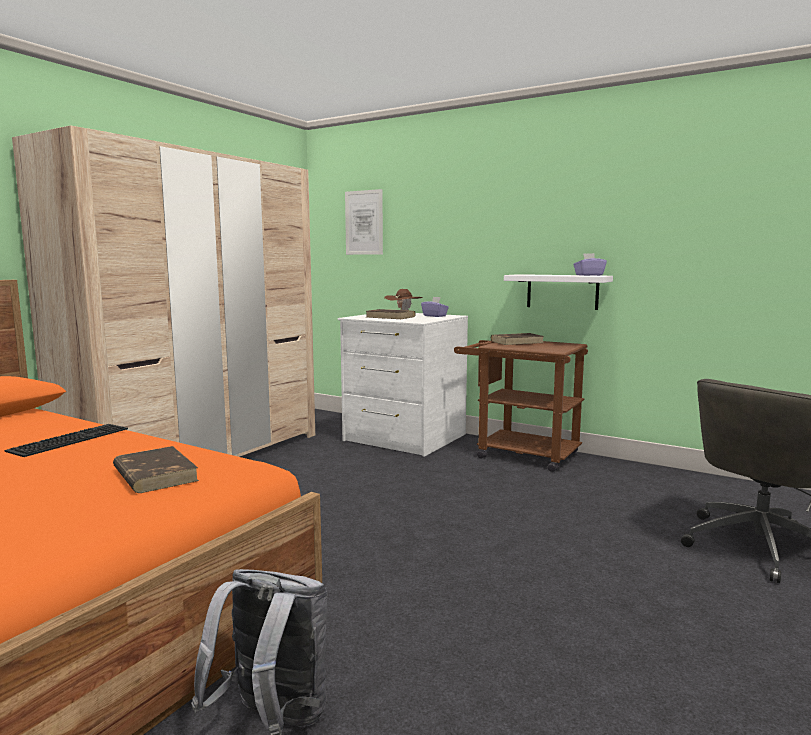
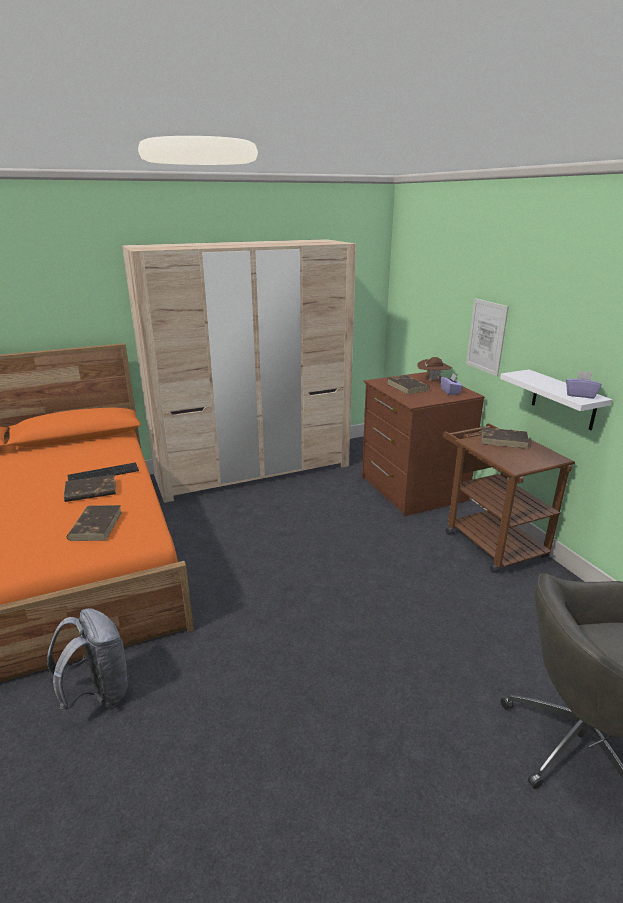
camera: 35 degrees right, 15 degrees up
(80, 455) = (90, 491): none -> brown book
(364, 222) = (423, 283): picture -> picture (486, 336)
(404, 438) = (411, 489): white dresser -> brown dresser

